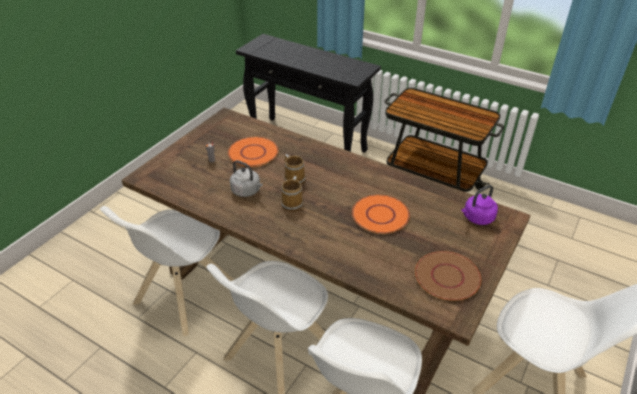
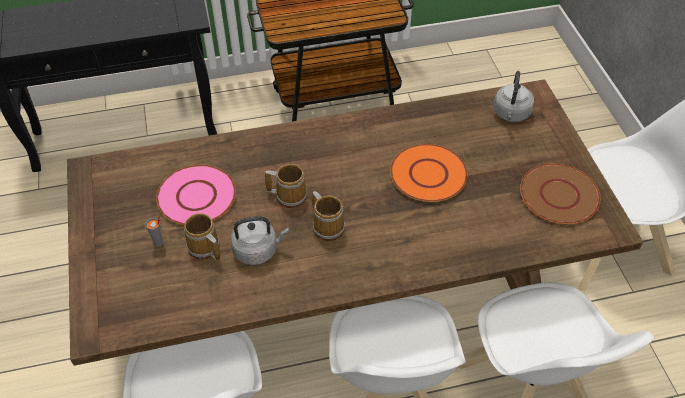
camera: 45 degrees left, 10 degrees up
(226, 175) = (204, 249): none -> mug
(253, 153) = (196, 197): orange plate -> pink plate
(477, 218) = (511, 114): purple kettle -> grey kettle

